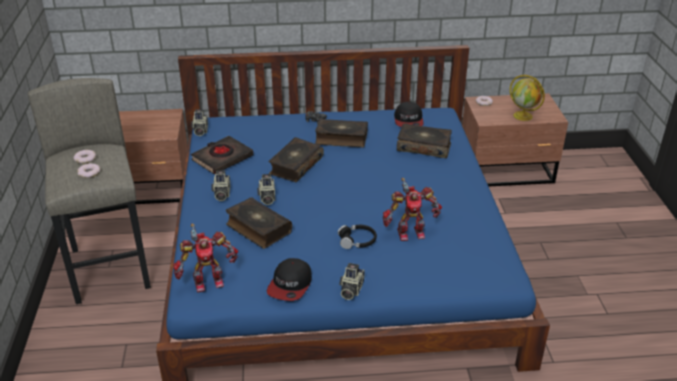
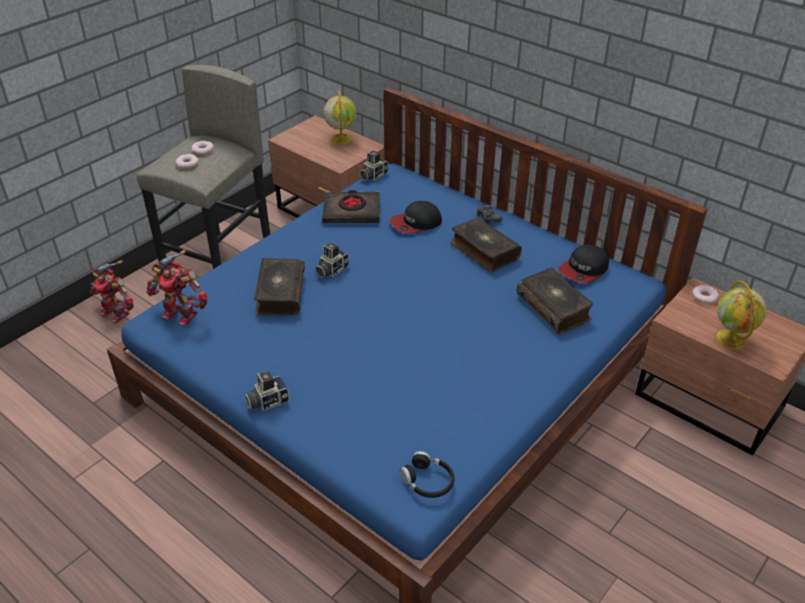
camera: 45 degrees right, 5 degrees up
(140, 118) = (341, 138): none -> globe
(221, 194) = (303, 244): camera -> none
(290, 285) = (230, 361): cap -> cap (416, 223)
(295, 166) = (399, 254): book -> none
(357, 241) = (341, 361): black headphones -> black headphones (428, 481)
(410, 232) = (399, 385): toy robot -> toy robot (116, 312)

